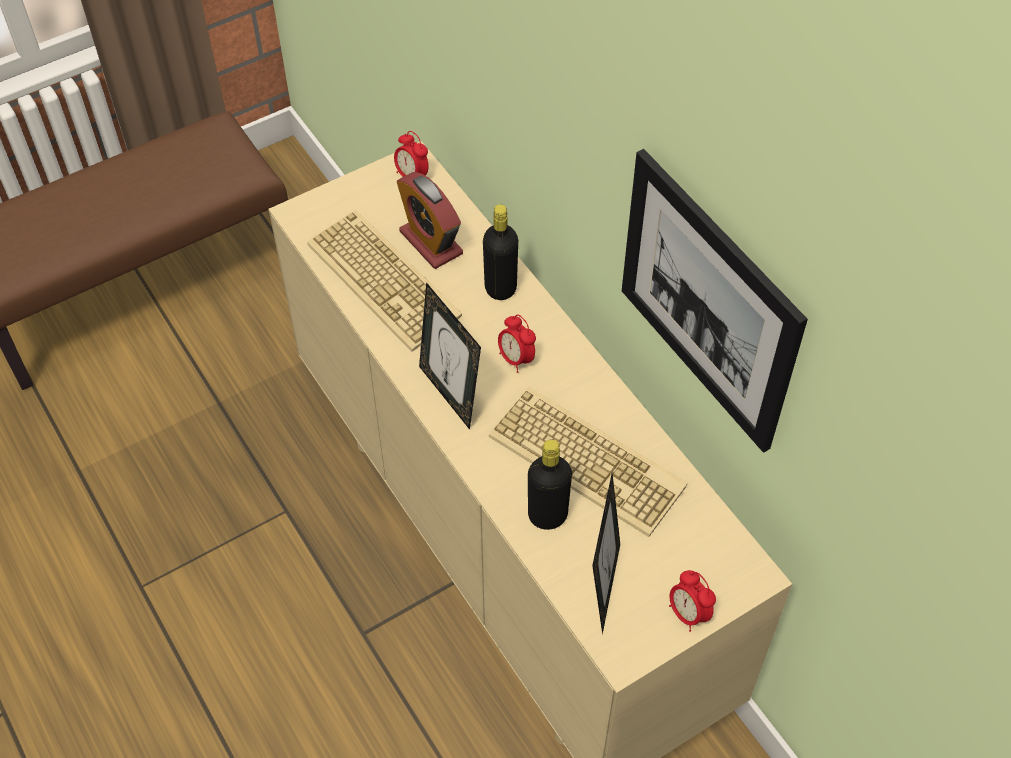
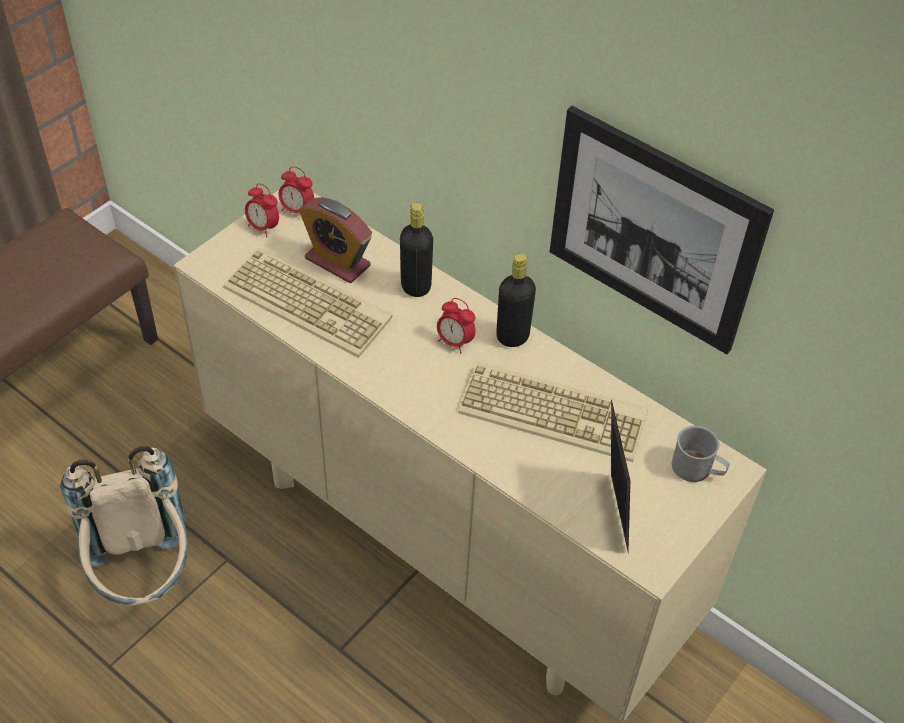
camera: 20 degrees left, 5 degrees down
(201, 508) = (144, 578): none -> beige backpack
(450, 394) = (408, 385): picture frame -> none
(547, 515) = (538, 466): black bottle -> black bottle (512, 337)
(688, 613) = (693, 516): alarm clock -> alarm clock (263, 227)
(715, 563) = (697, 469): none -> grey mug

